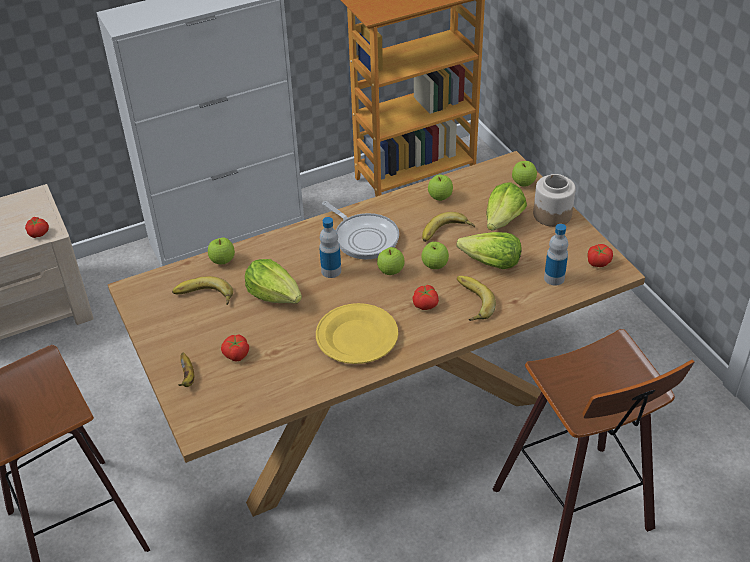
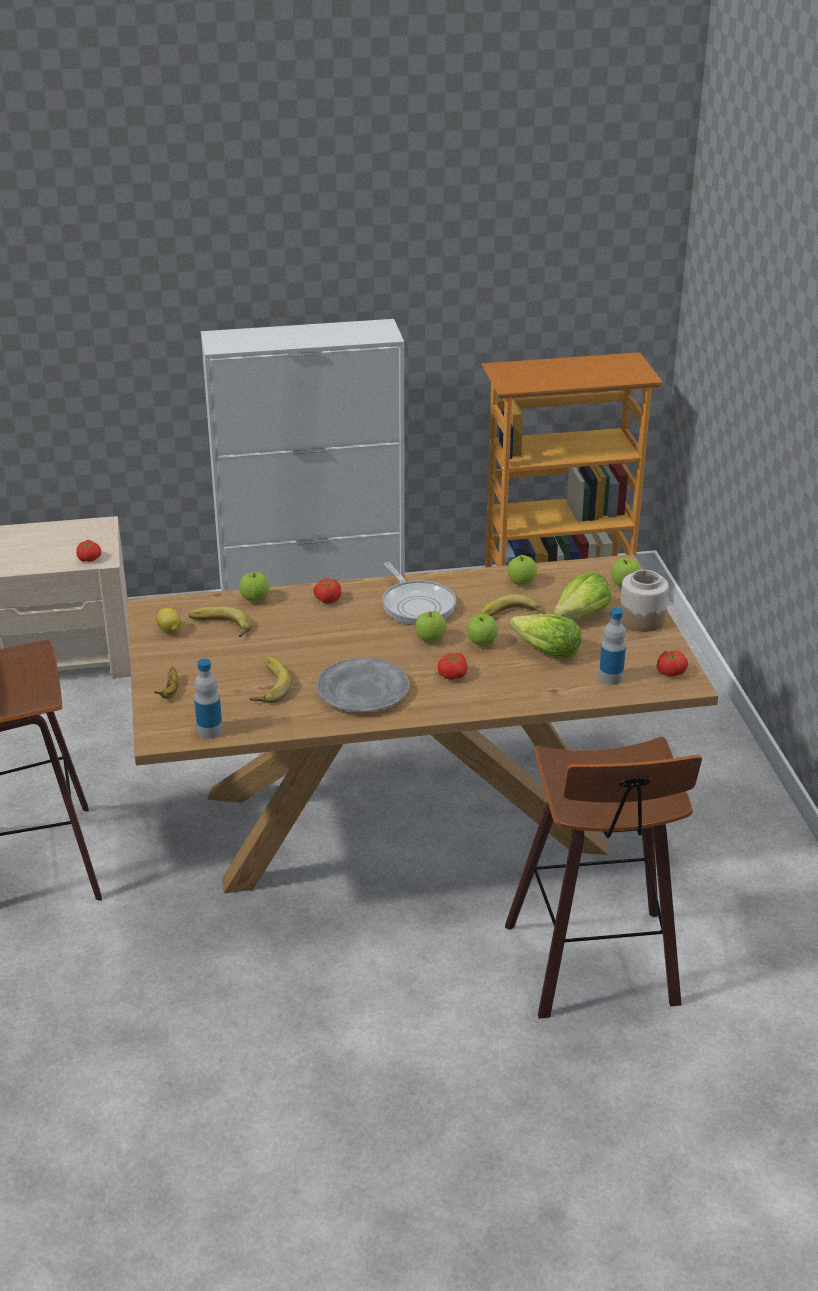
camera: 15 degrees right, 10 degrees down
(160, 311) = (169, 631): none -> lemon
(236, 354) = (228, 682): tomato -> tomato (327, 599)
(275, 295) = (294, 639): lettuce -> none
(331, 271) = (365, 628): bottle -> bottle (209, 731)
(357, 337) = (363, 691): yellow plate -> grey plate
(470, 301) = (503, 682): banana -> banana (267, 685)

